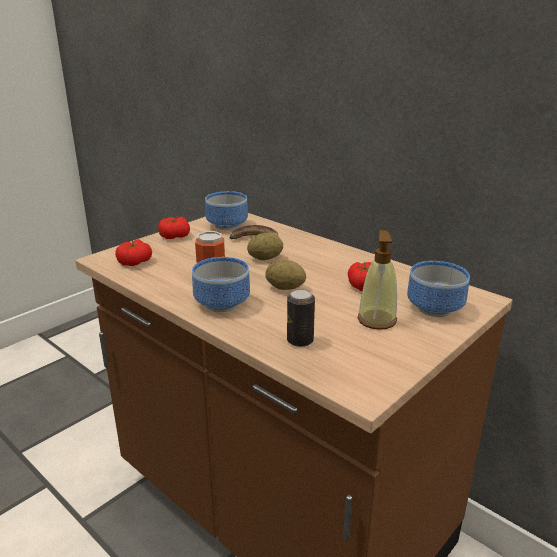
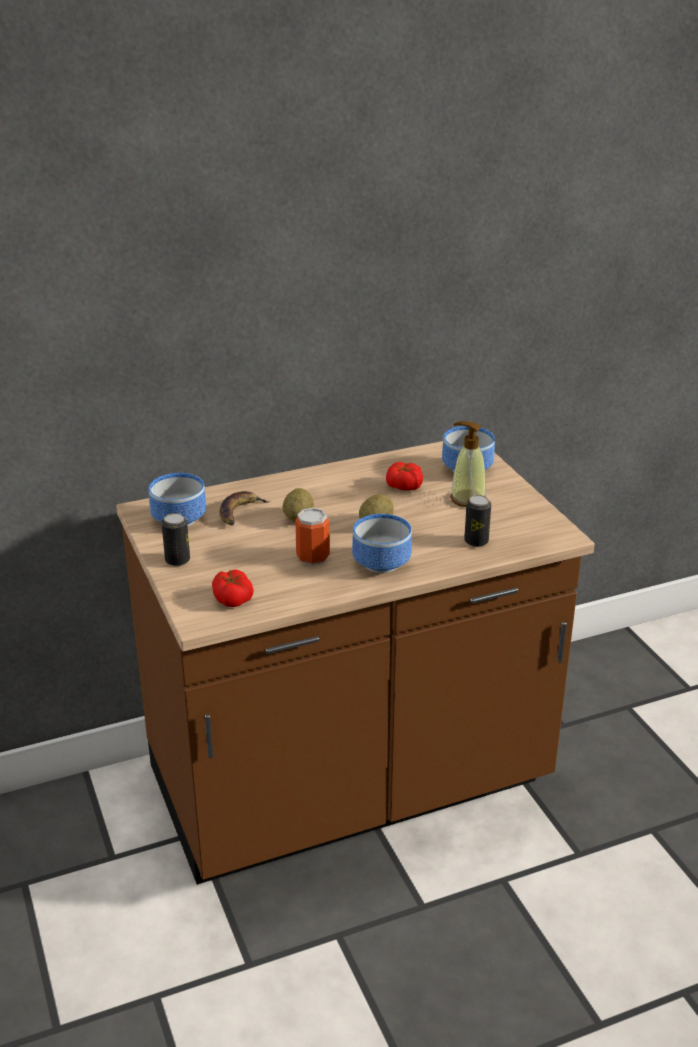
camera: 65 degrees left, 5 degrees up
(174, 236) = (177, 560): tomato -> can

